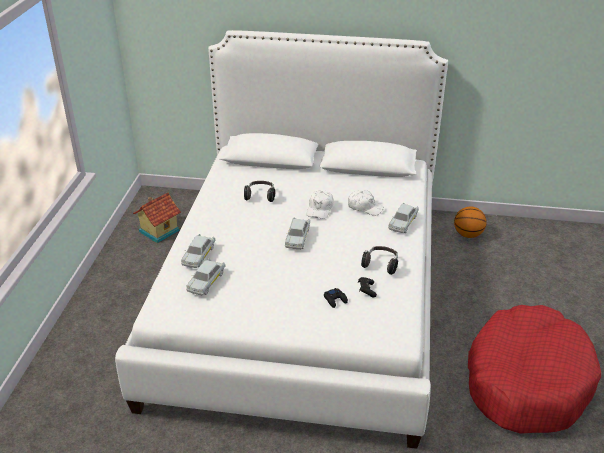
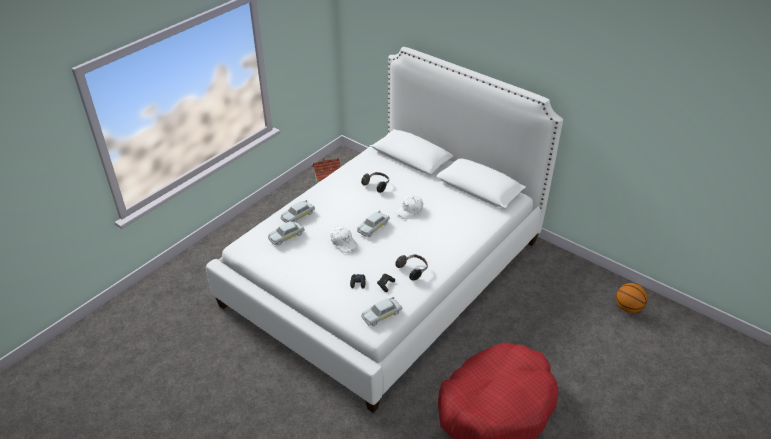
camera: 30 degrees right, 5 degrees up
(365, 207) = (444, 221): white cap -> white cap (343, 242)
(403, 222) = (461, 244): white toy car -> white toy car (382, 315)
(468, 235) = (557, 273): basketball -> basketball (628, 308)

